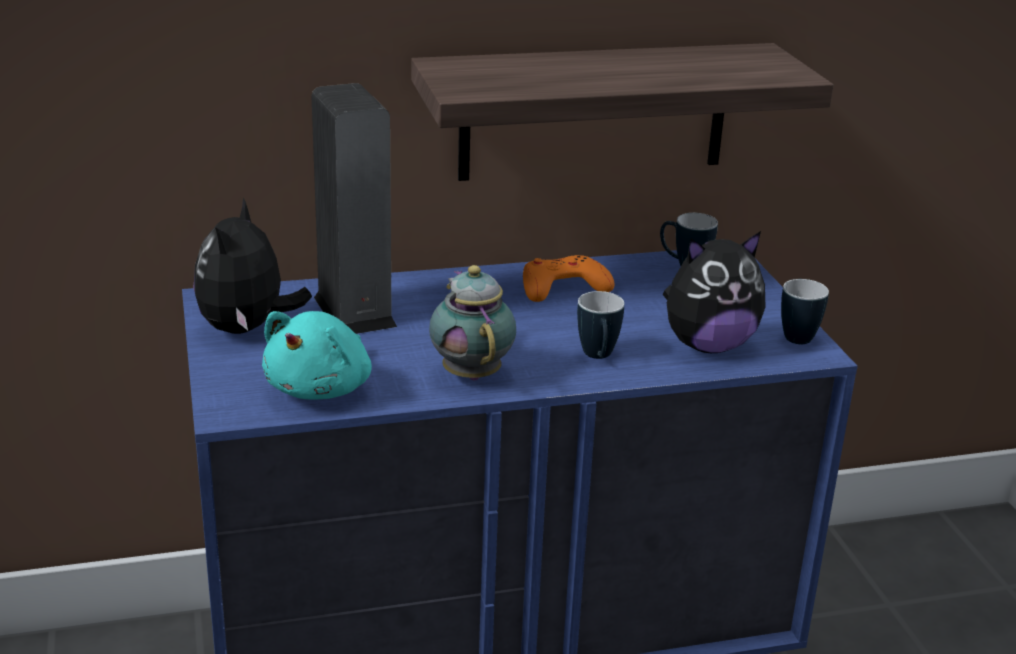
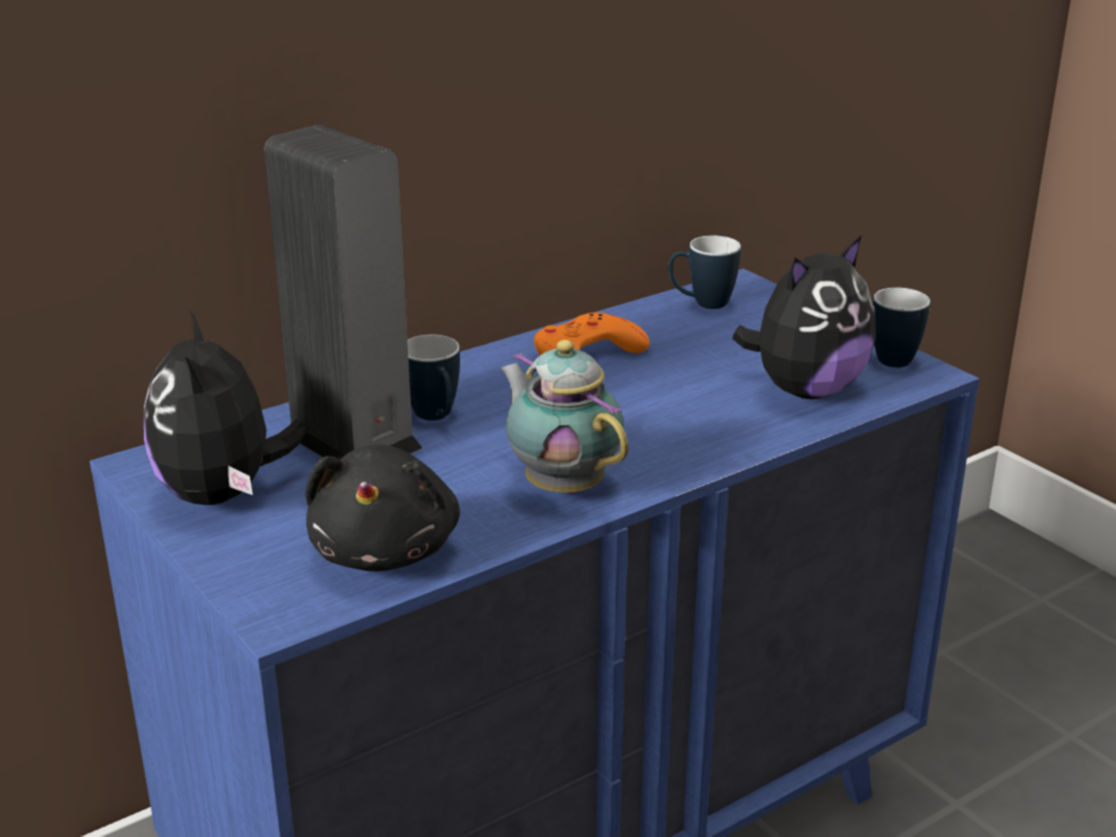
camera: 20 degrees left, 0 degrees up
(321, 388) = (386, 550): turquoise plush toy -> black plush toy
(594, 111) = (574, 127): shelf -> none
(598, 357) = (697, 432): mug -> mug (437, 418)

